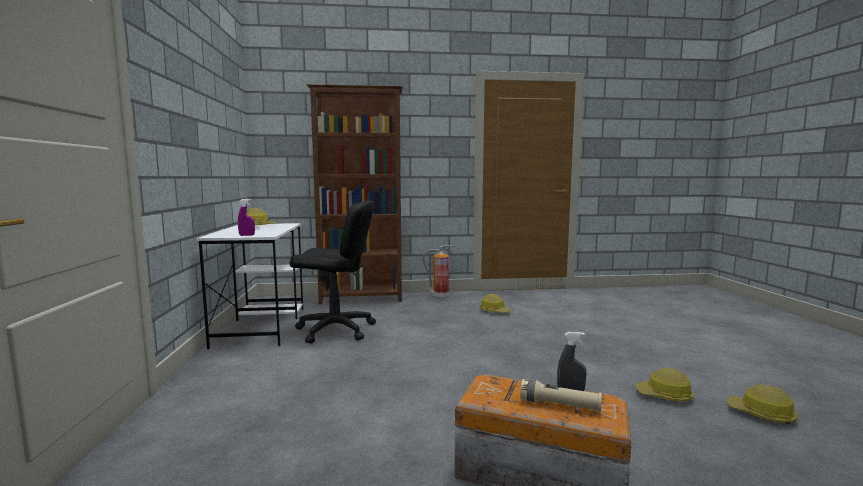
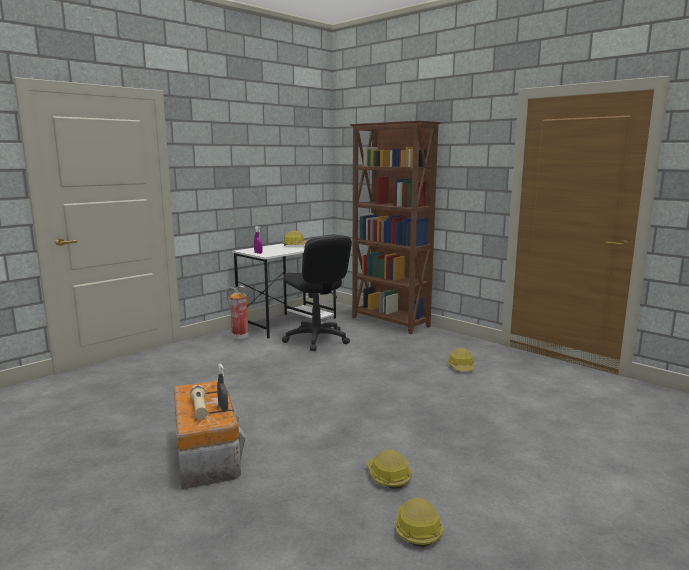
camera: 50 degrees right, 5 degrees up
(439, 297) = (452, 340): fire extinguisher -> fire extinguisher (239, 338)

